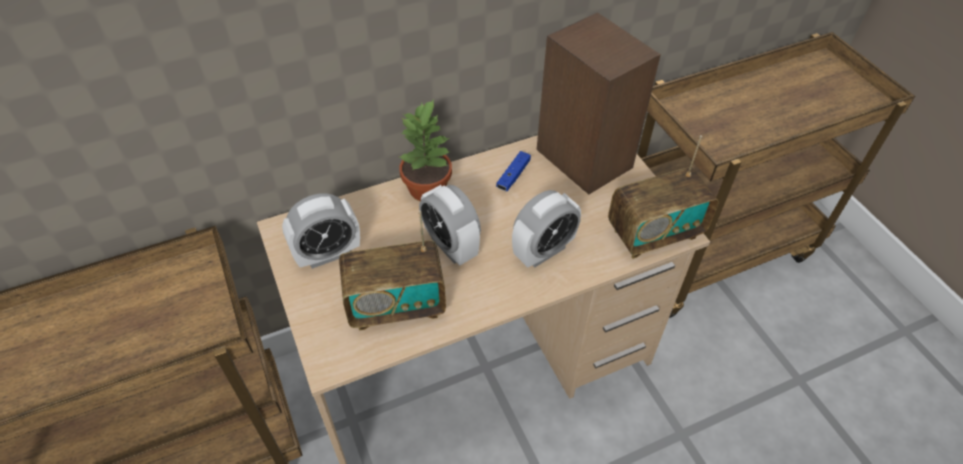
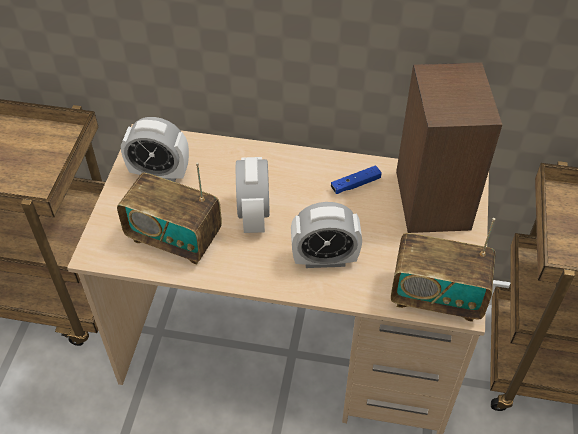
camera: 35 degrees right, 0 degrees up
(428, 189) = (276, 161): potted plant -> none

